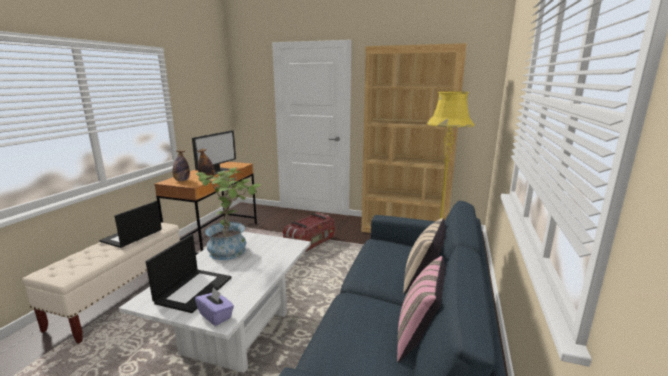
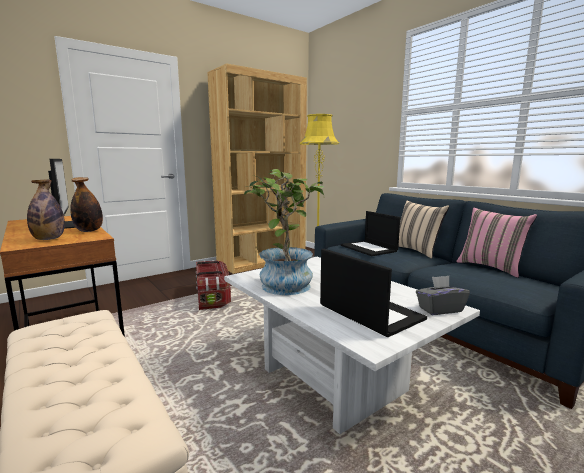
camera: 55 degrees left, 5 degrees down
(131, 236) = (75, 345): laptop -> laptop (369, 248)
(216, 316) = (440, 309): purple tissue box -> grey tissue box

